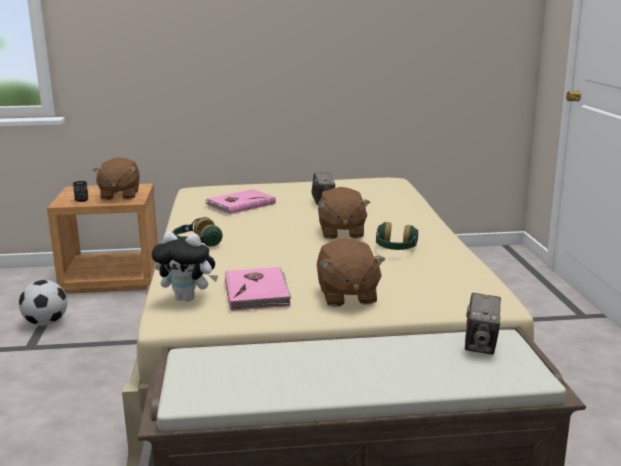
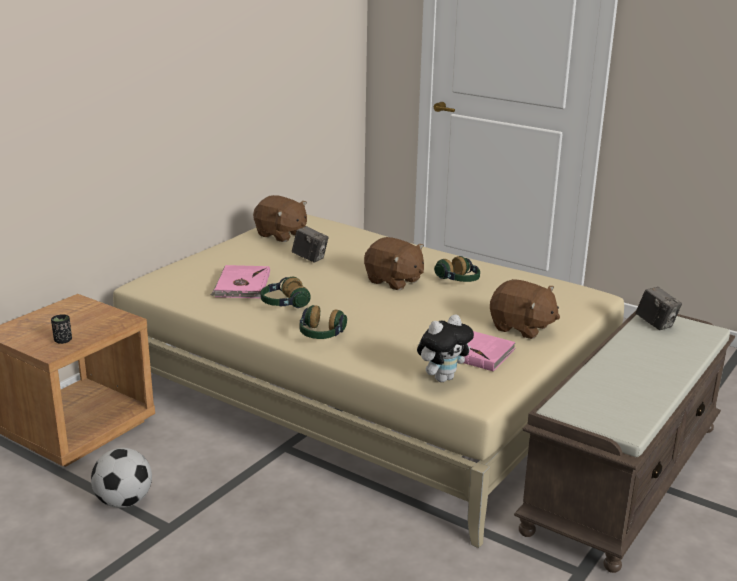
camera: 50 degrees left, 5 degrees up
(119, 195) = (87, 319): brown plush toy -> brown plush toy (281, 235)
(229, 221) = (284, 304): none -> headphones

